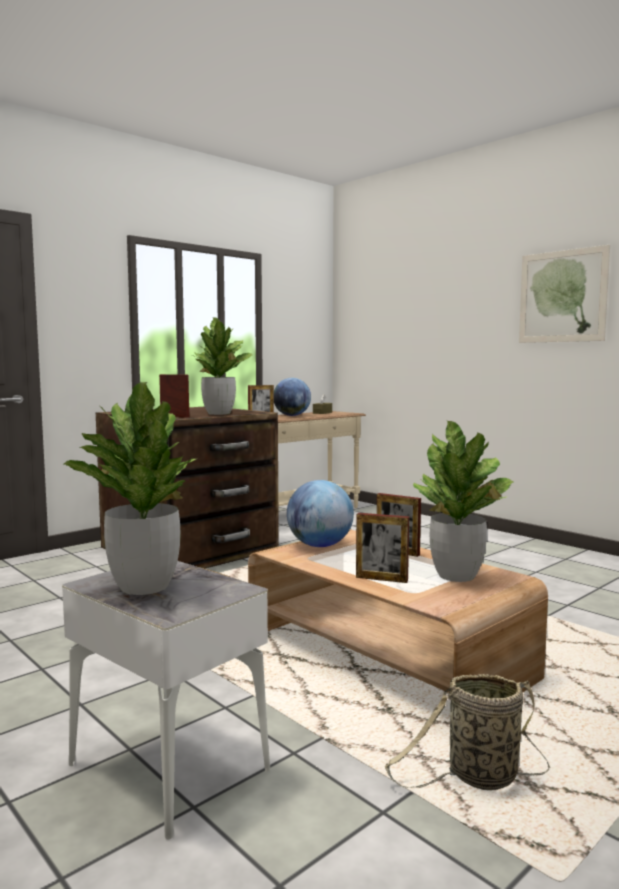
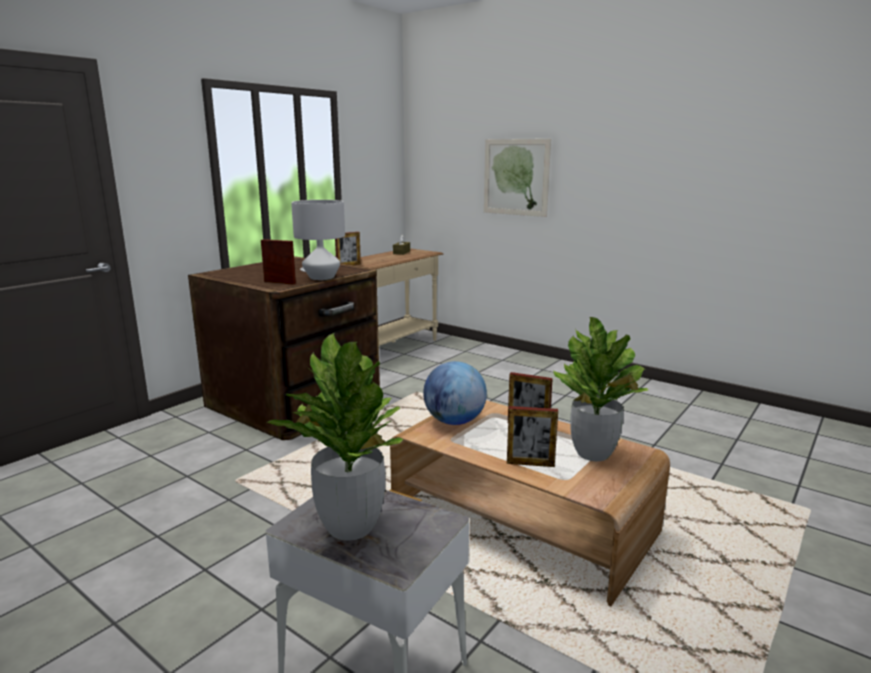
camera: 10 degrees left, 10 degrees up
(219, 413) = (320, 274): potted plant -> white table lamp
(292, 415) = (375, 259): globe -> none
(478, 778) = (643, 647): basket -> none
(562, 296) = (639, 150): picture -> picture (516, 177)

